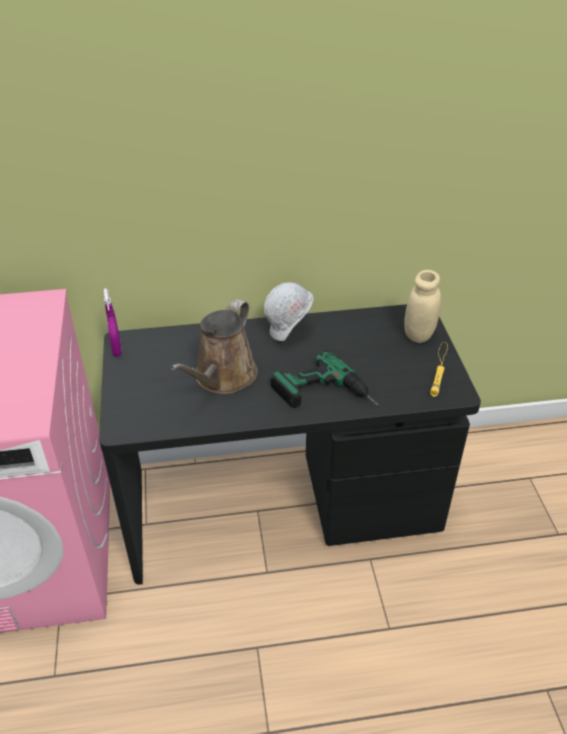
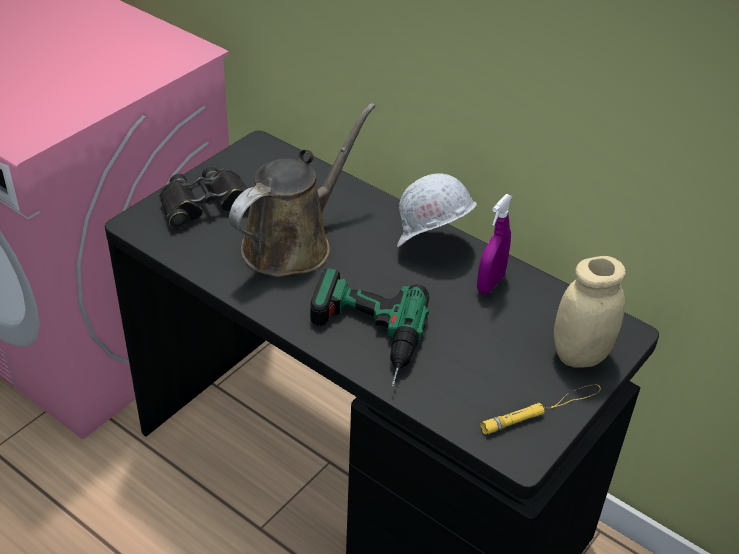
camera: 45 degrees right, 0 degrees up
(117, 349) = (243, 150): purple spray bottle -> purple spray bottle (490, 284)
(143, 391) = (205, 204): none -> black binoculars
(222, 377) = (293, 243): brown watering can -> brown watering can turned 150 degrees clockwise

